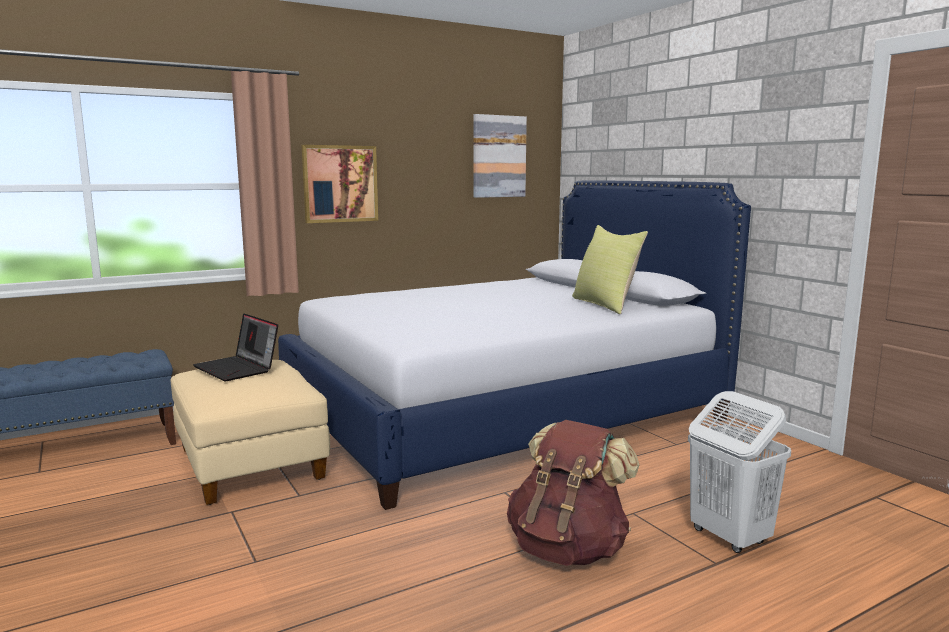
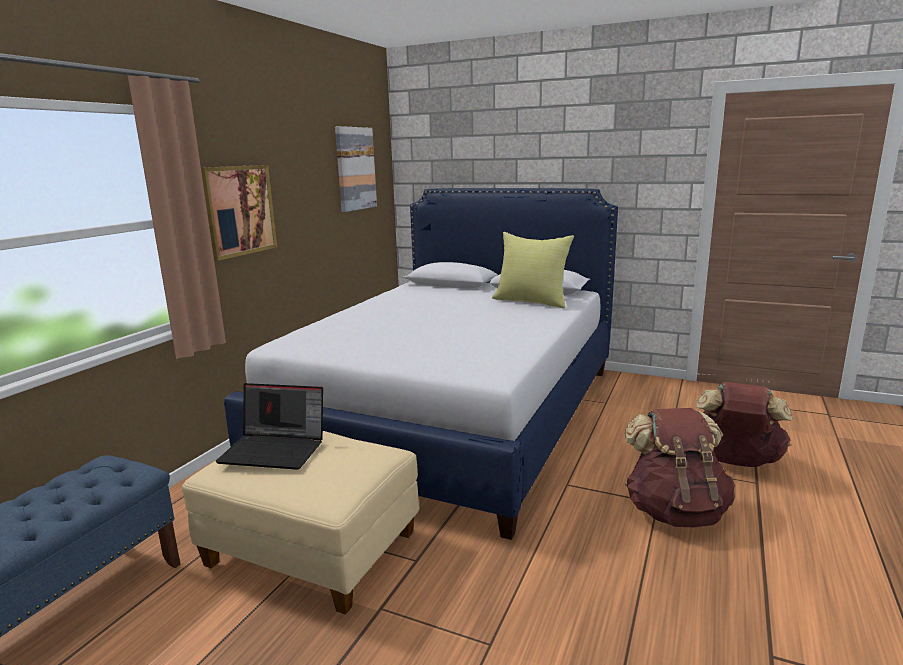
camera: 35 degrees left, 5 degrees up
(728, 537) = (734, 461): white laundry basket -> brown backpack

